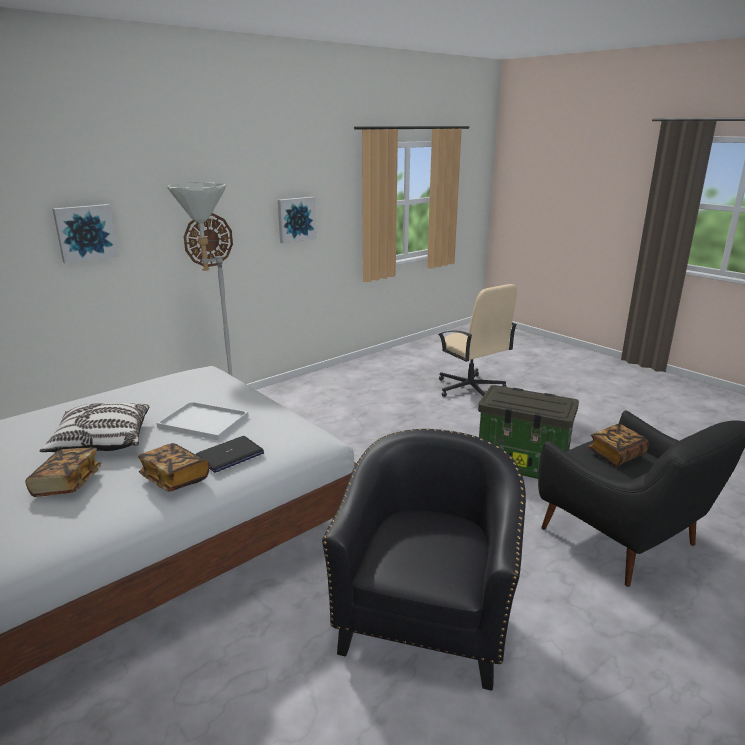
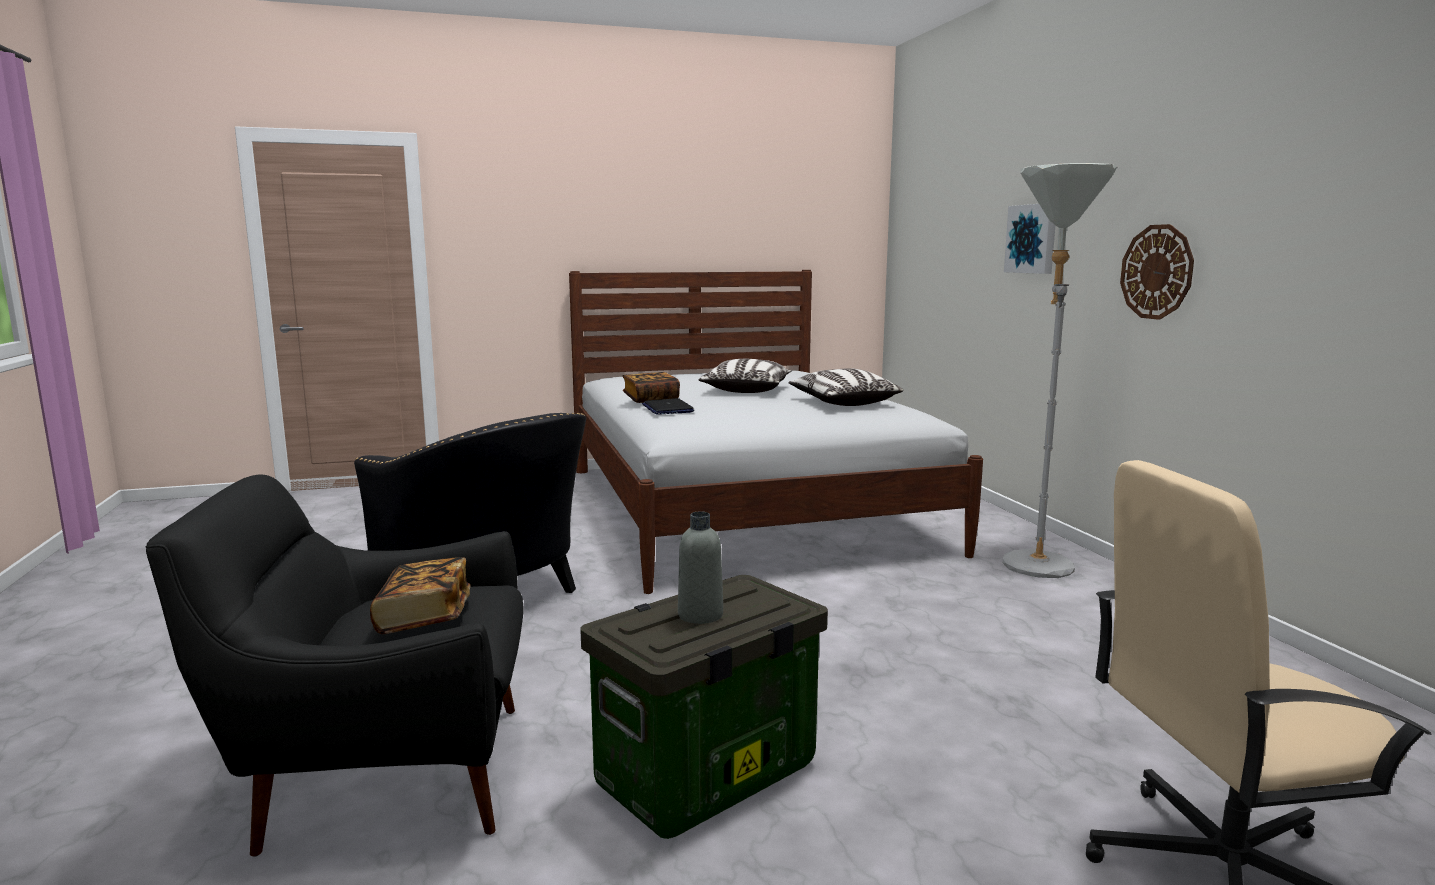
camera: 115 degrees right, 10 degrees down
(67, 484) = (684, 386): book -> none
(166, 394) = (843, 403): none -> pillow
(205, 422) = (750, 406): white tray -> none
(296, 219) = (1341, 254): picture -> none
(532, 400) = (700, 615): none -> grey bottle

